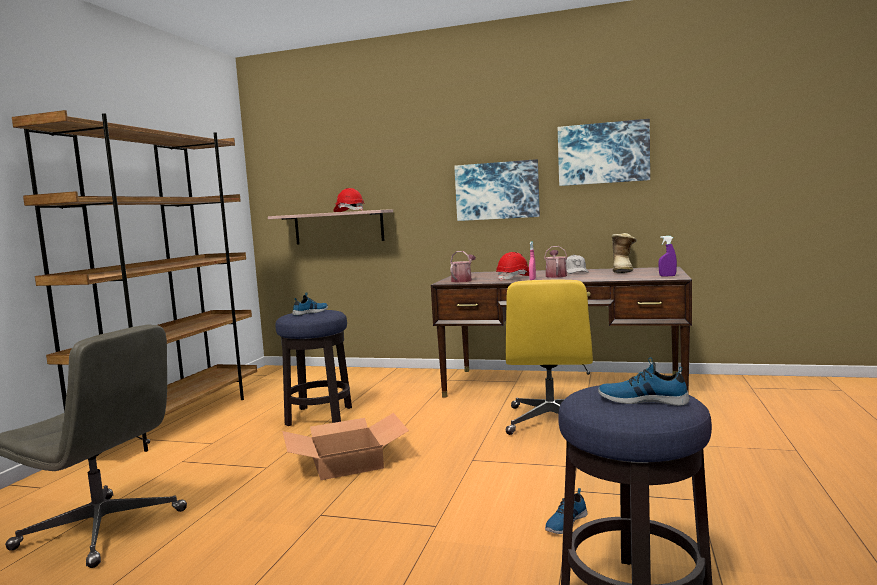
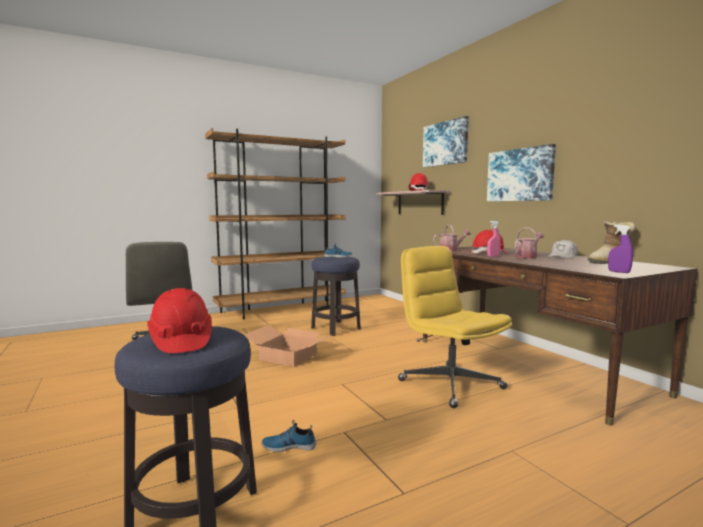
camera: 45 degrees right, 0 degrees up
(551, 421) = (449, 384): yellow office chair -> yellow office chair turned 90 degrees clockwise
(603, 153) = (620, 133): picture -> picture (445, 143)
(642, 400) = (181, 341): shoe -> red hard hat

